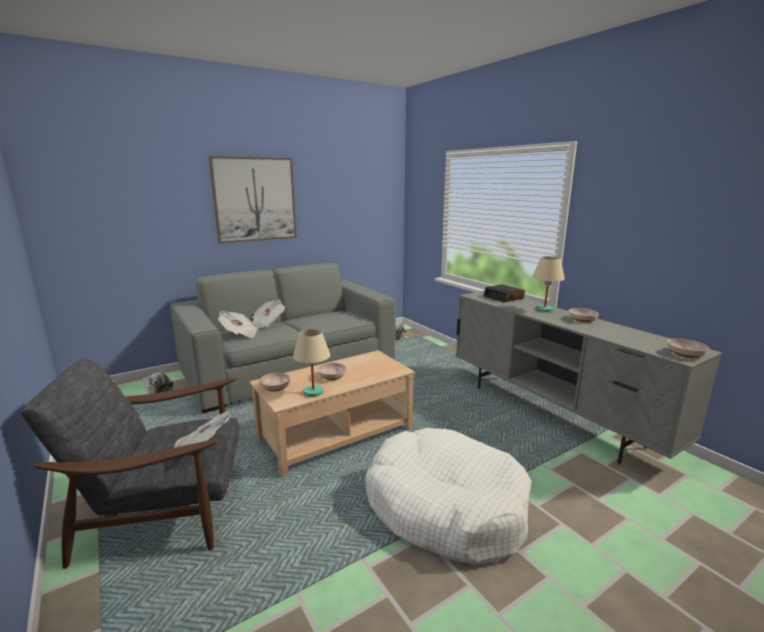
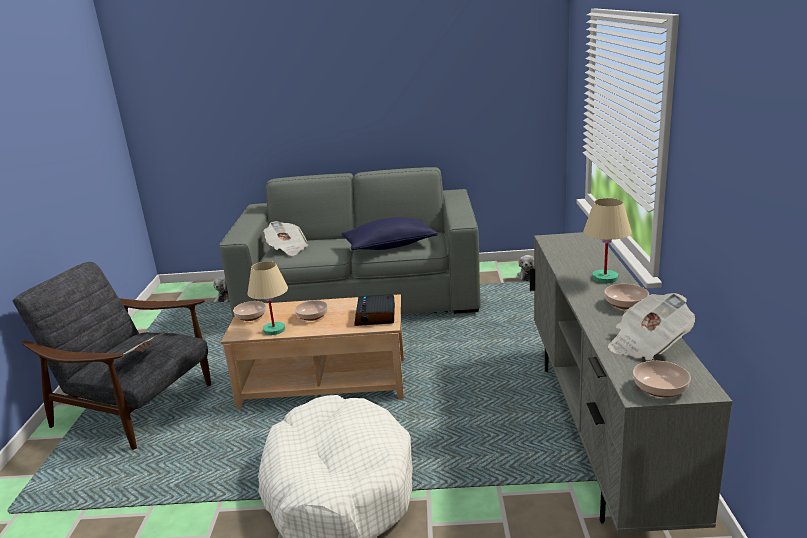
camera: 35 degrees right, 5 degrees up
(255, 199) = (342, 86): picture -> none
(266, 323) = (328, 239): newspaper -> newspaper (647, 345)
(327, 321) = (389, 246): none -> blue pillow
(504, 297) = (587, 248): alarm clock -> alarm clock (376, 316)

